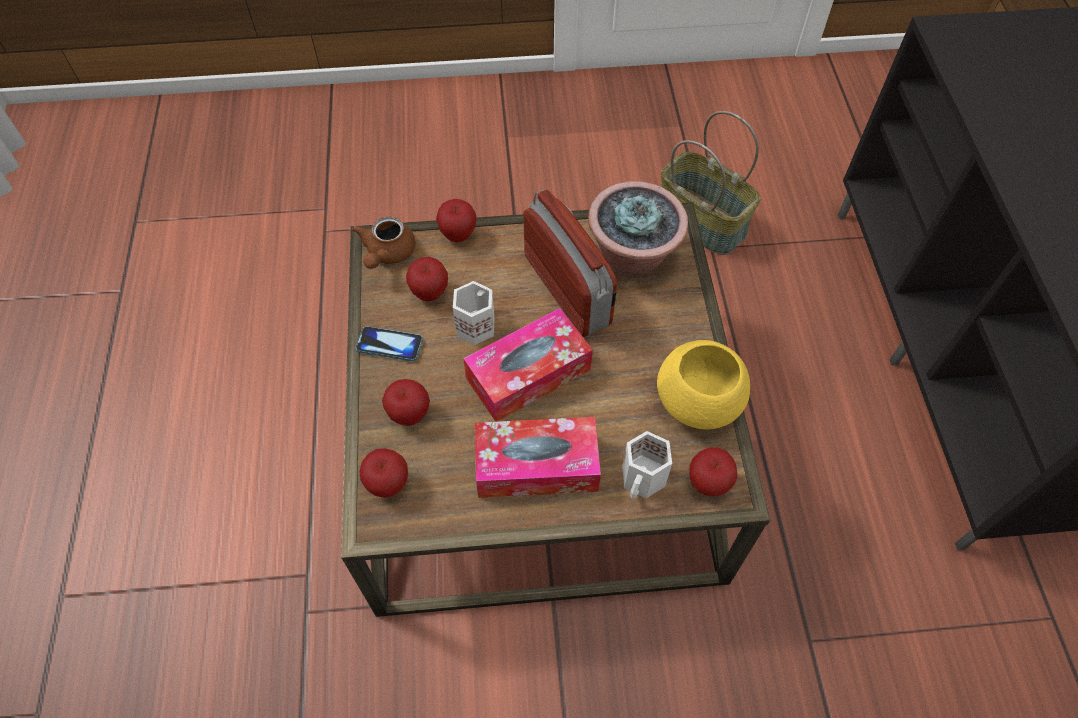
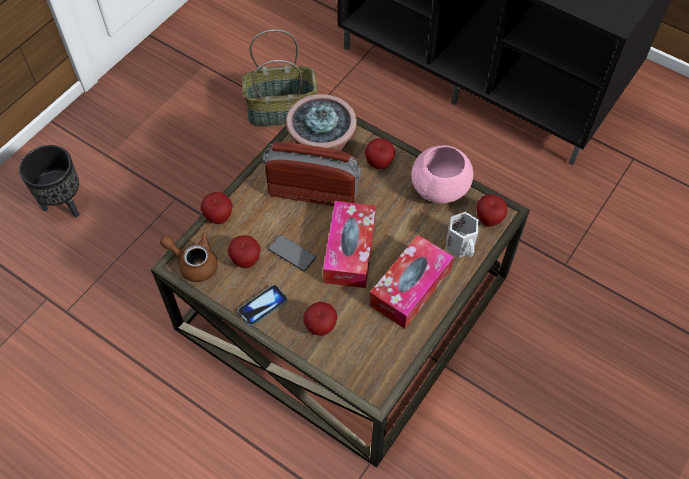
camera: 50 degrees left, 0 degrees up
(387, 254) = (194, 263): brown teapot -> brown teapot turned 150 degrees clockwise
(388, 484) = (356, 368): apple -> apple (379, 163)
(427, 148) = (65, 204): none -> black planter
(475, 325) = (292, 253): white mug -> phone
(699, 403) = (441, 188): yellow bowl -> pink bowl

